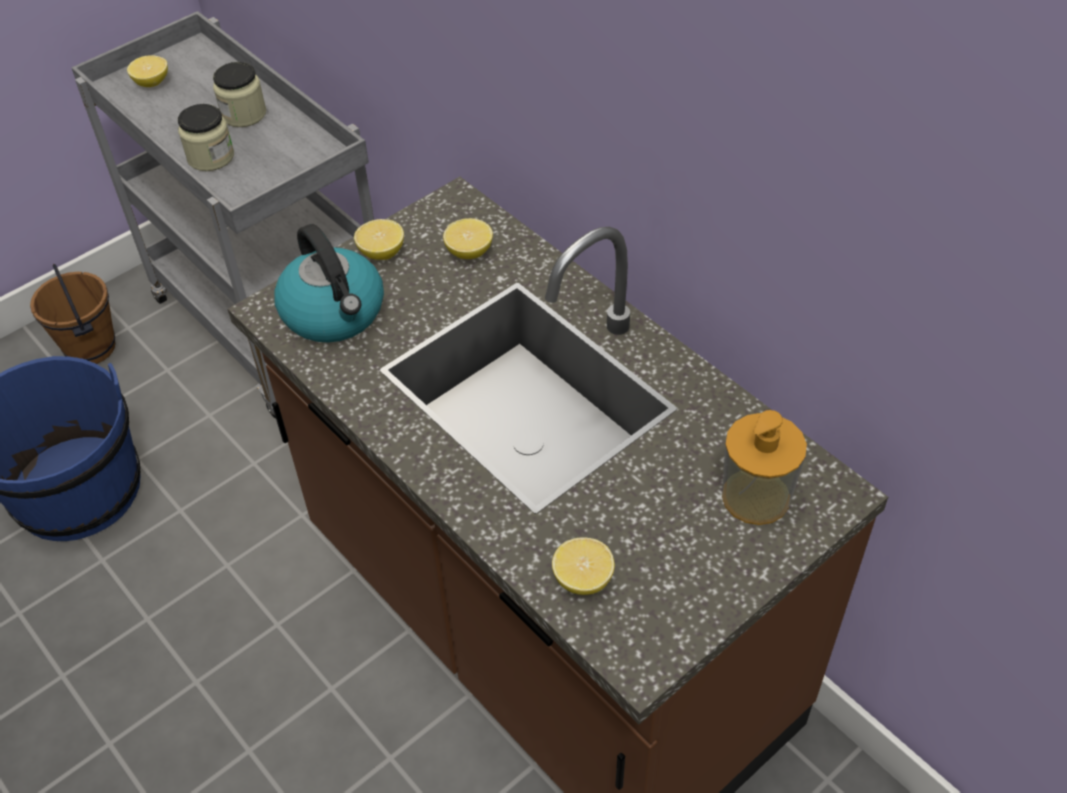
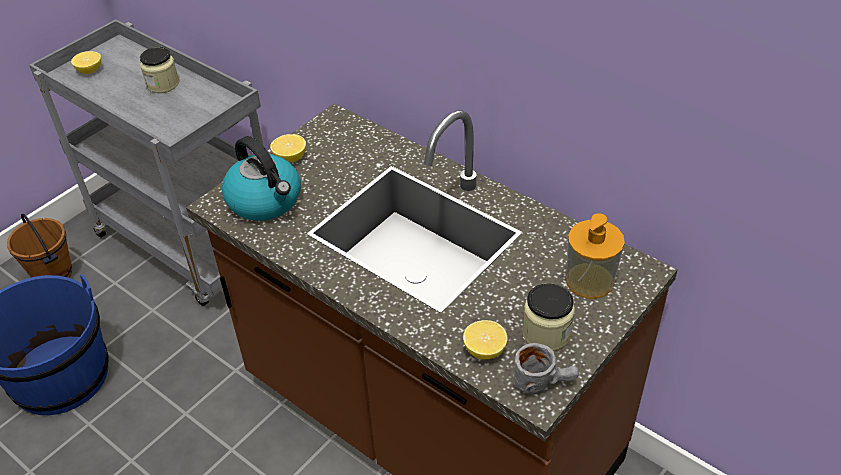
camera: 10 degrees left, 5 degrees down
(211, 157) = (144, 114): jar -> jar (546, 333)
(469, 252) = (352, 150): lemon -> none
(654, 638) = (544, 381): none -> grey mug

